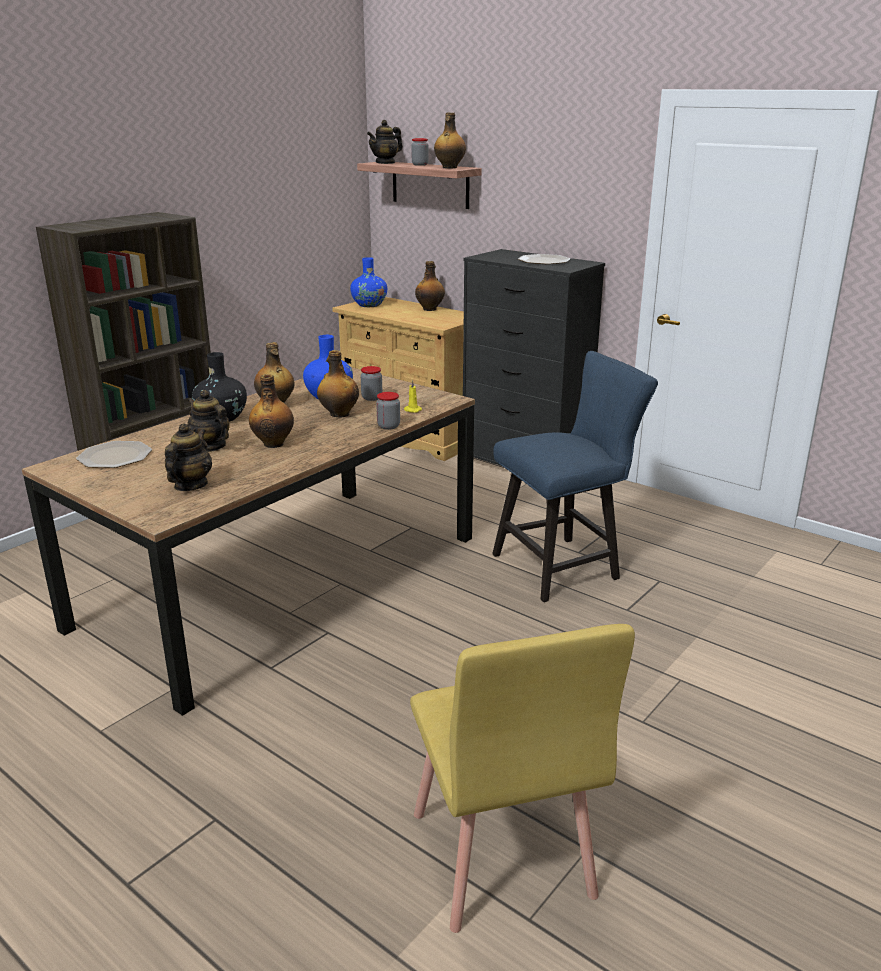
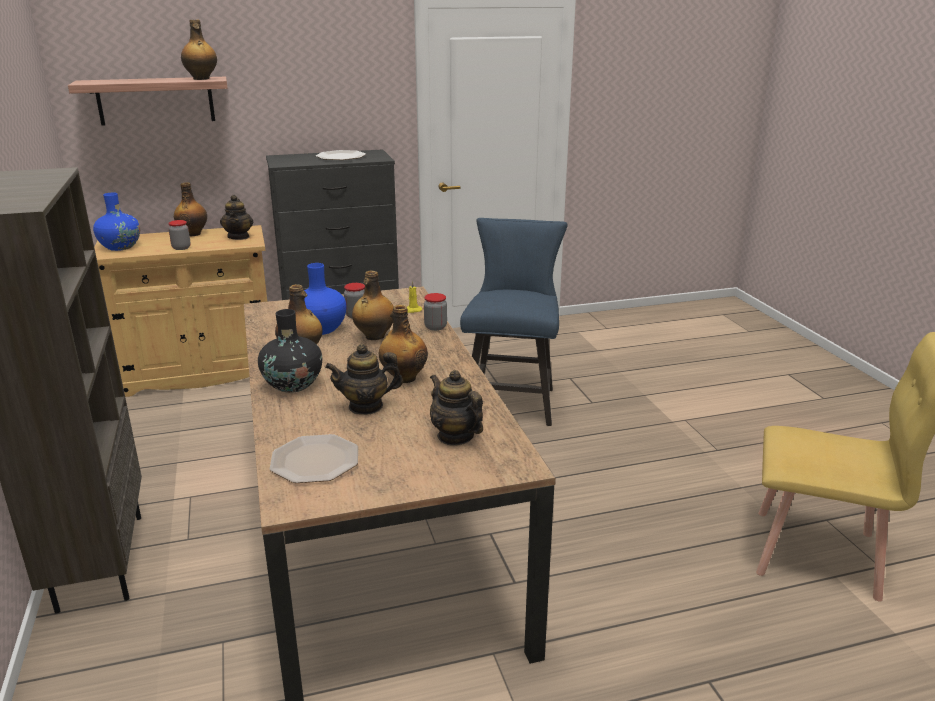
camera: 55 degrees left, 0 degrees up
(385, 163) = (99, 81): teapot -> teapot (239, 237)
(420, 165) = (150, 79): jar -> jar (181, 248)

